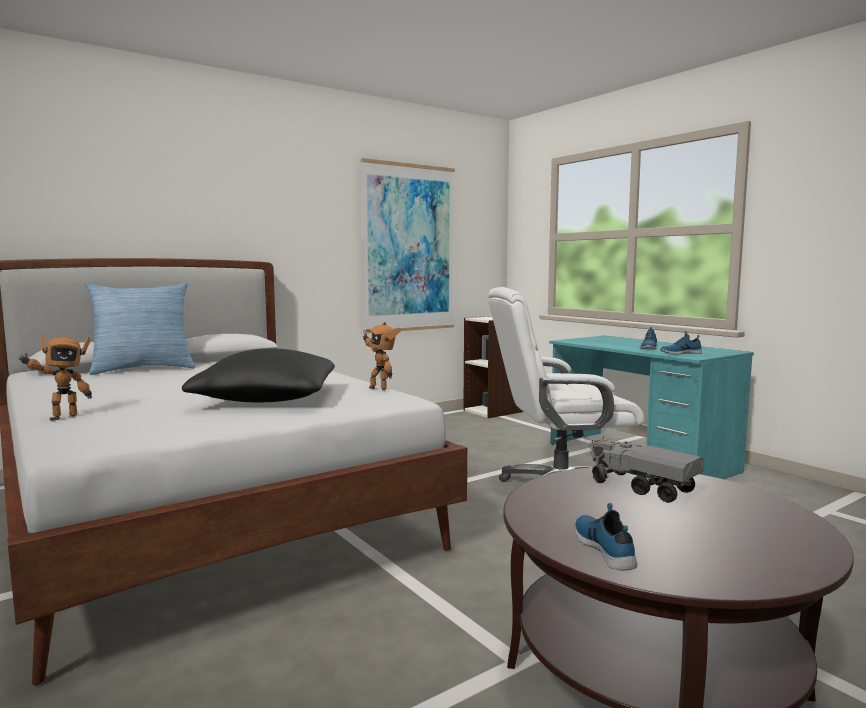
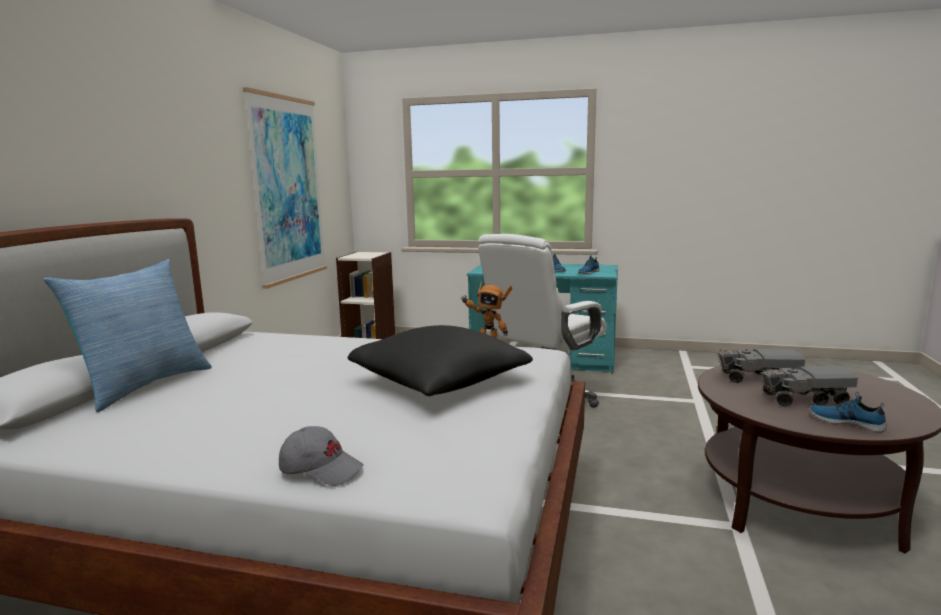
camera: 40 degrees left, 5 degrees up
(61, 417) = (321, 469): toy robot -> grey cap
(629, 517) = (804, 399): none -> toy truck

